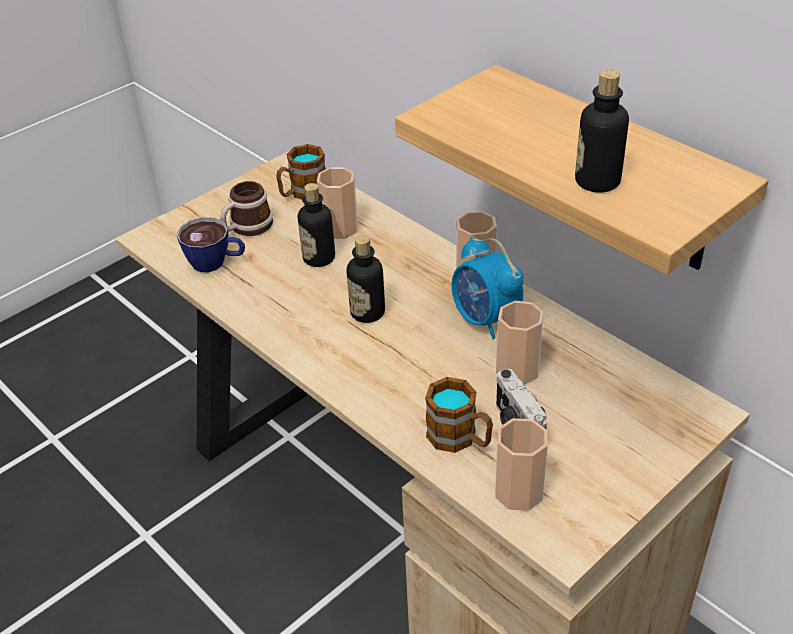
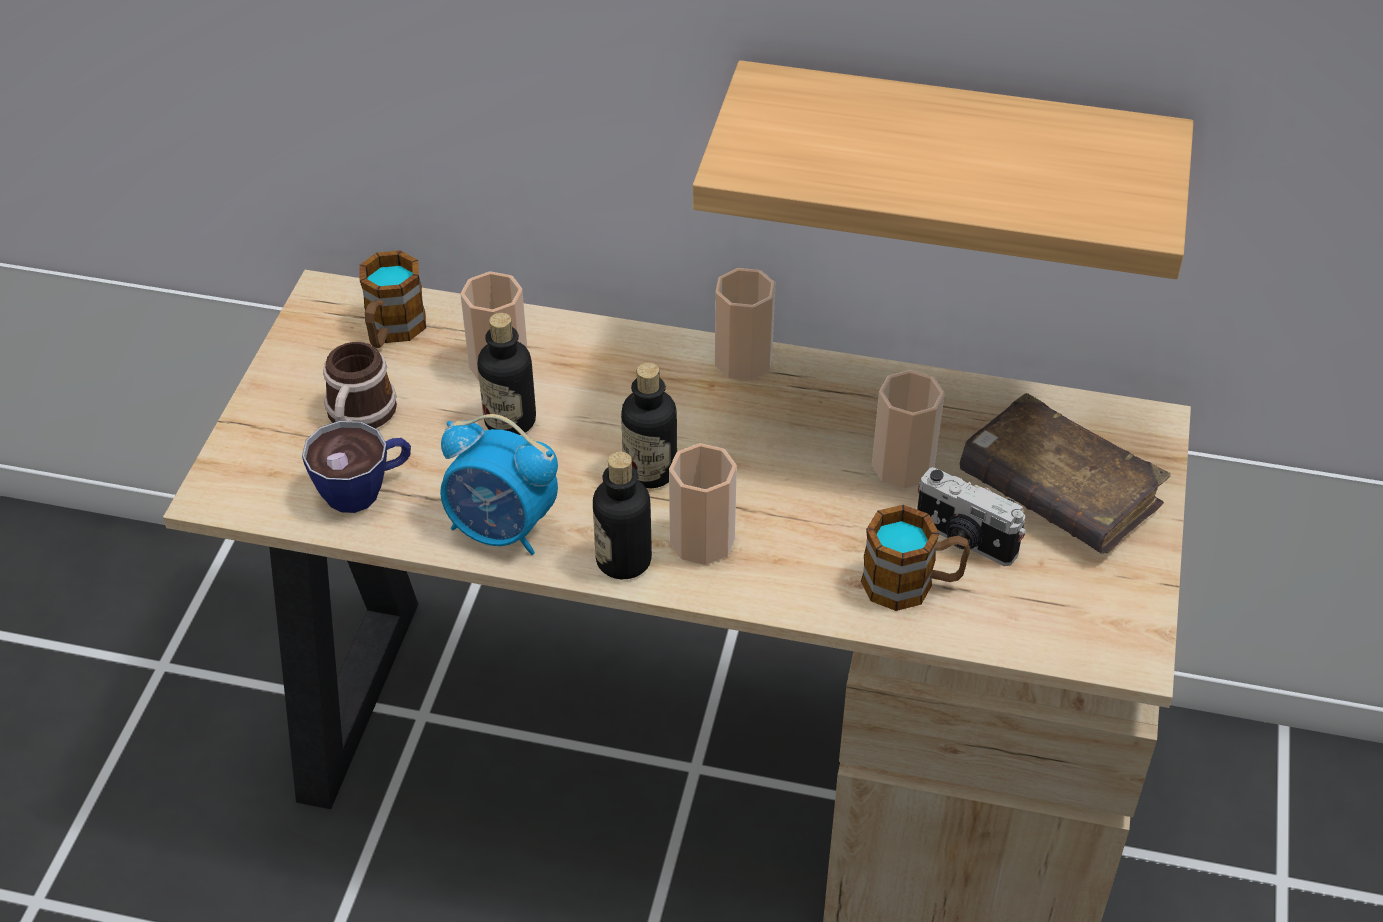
camera: 35 degrees left, 5 degrees up
(485, 319) = (808, 416): alarm clock -> alarm clock (502, 530)
(518, 492) = (1031, 616): cup -> cup (702, 541)
(597, 181) = (1024, 189): bottle -> bottle (623, 560)
(605, 427) = (1058, 492): none -> brown book

